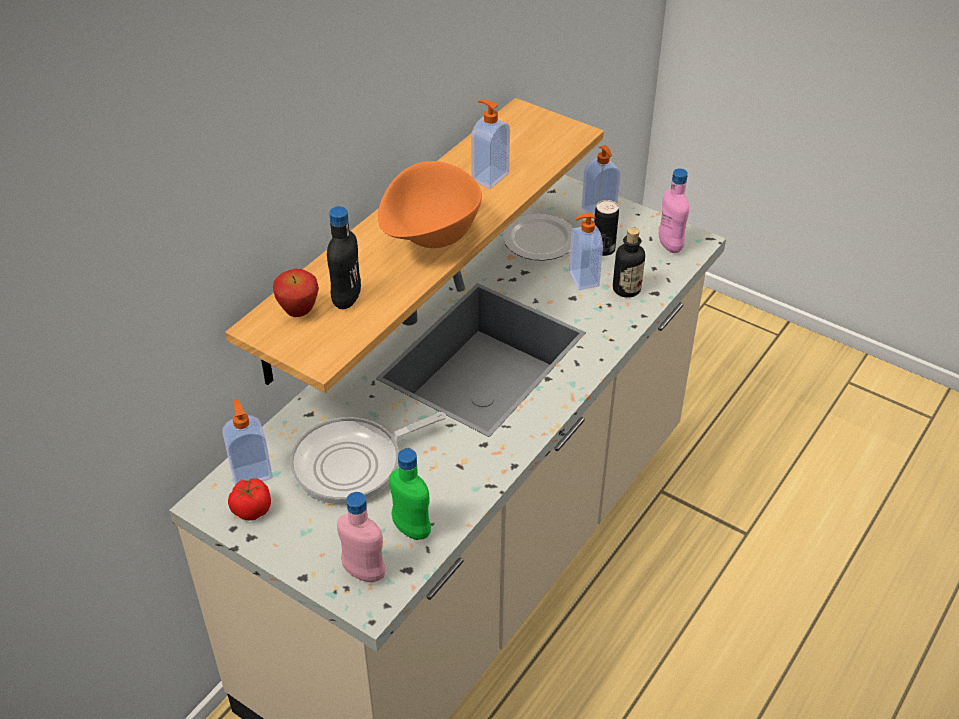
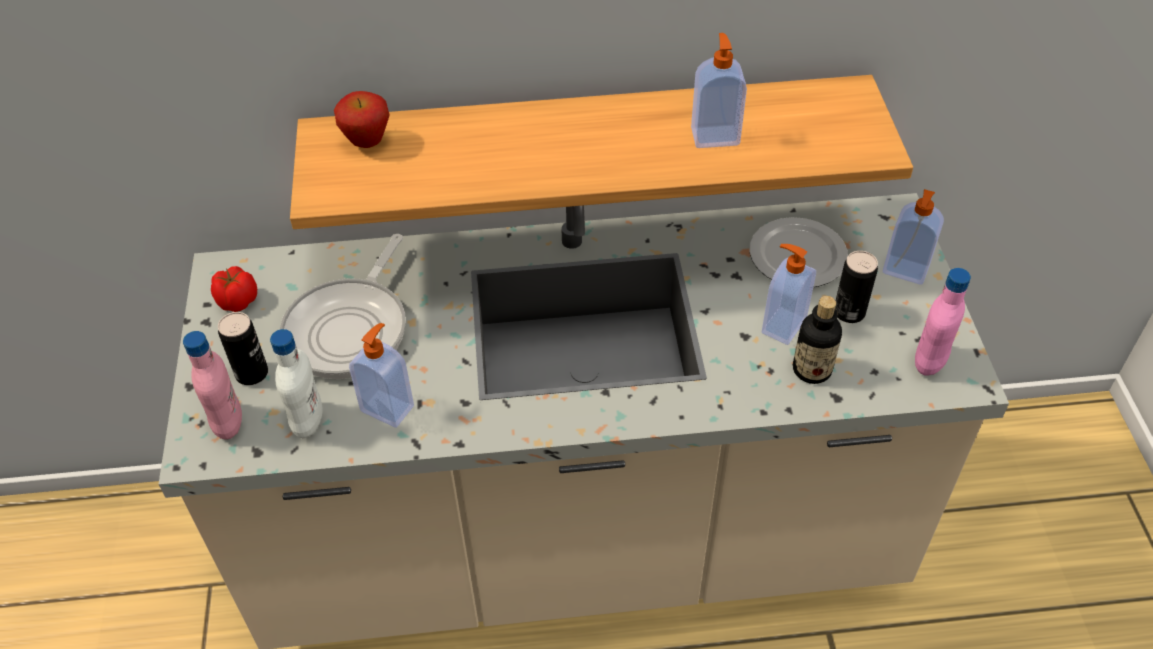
camera: 50 degrees right, 5 degrees up
(251, 473) = (278, 272): soap dispenser -> soap dispenser (388, 407)
(332, 537) = (252, 373): none -> can
(347, 299) = (418, 159): black bottle -> none
(354, 464) = (351, 328): frying pan -> frying pan turned 90 degrees counterclockwise
(411, 529) = (308, 421): green bottle -> white bottle
(429, 238) = (567, 155): orange bowl -> none

